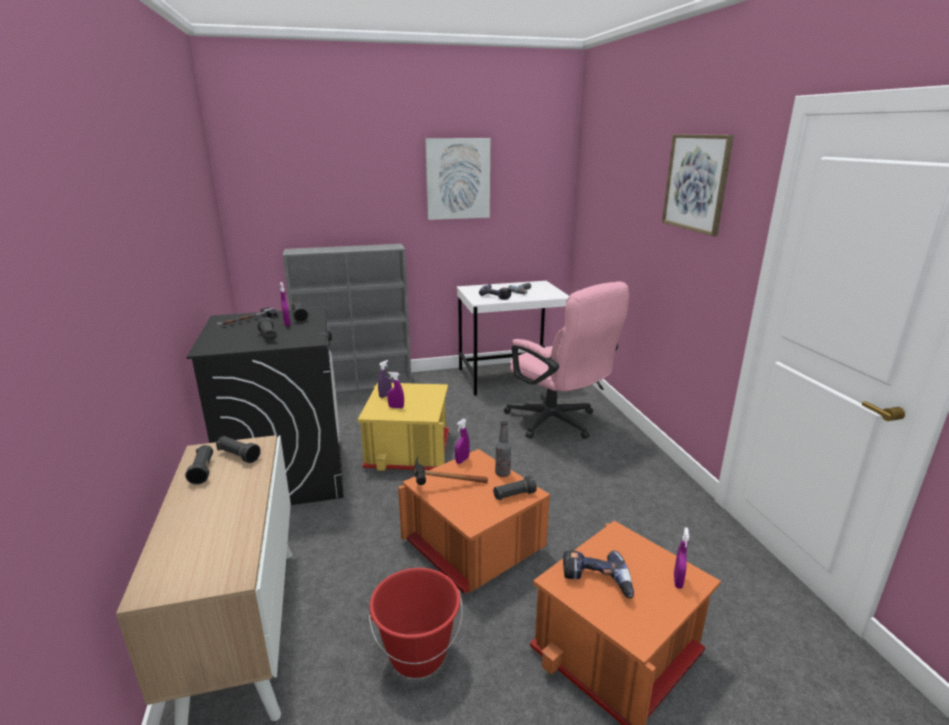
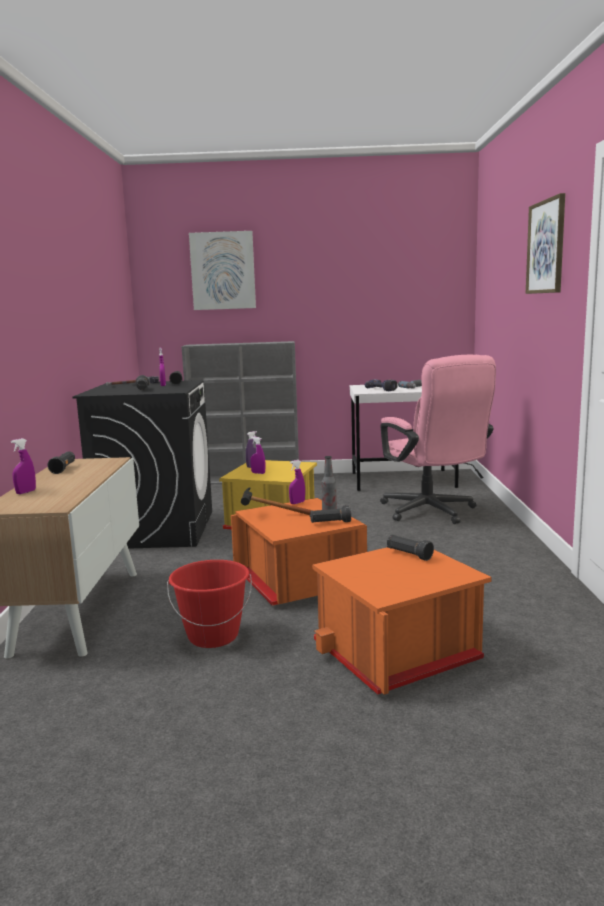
camera: 15 degrees right, 10 degrees down
(238, 456) = (94, 464): black flashlight -> black flashlight (409, 555)
(458, 179) = (351, 279): picture -> picture (223, 271)
(596, 582) = (369, 569): power drill -> none
(678, 581) = (447, 574): purple spray bottle -> purple spray bottle (26, 492)

